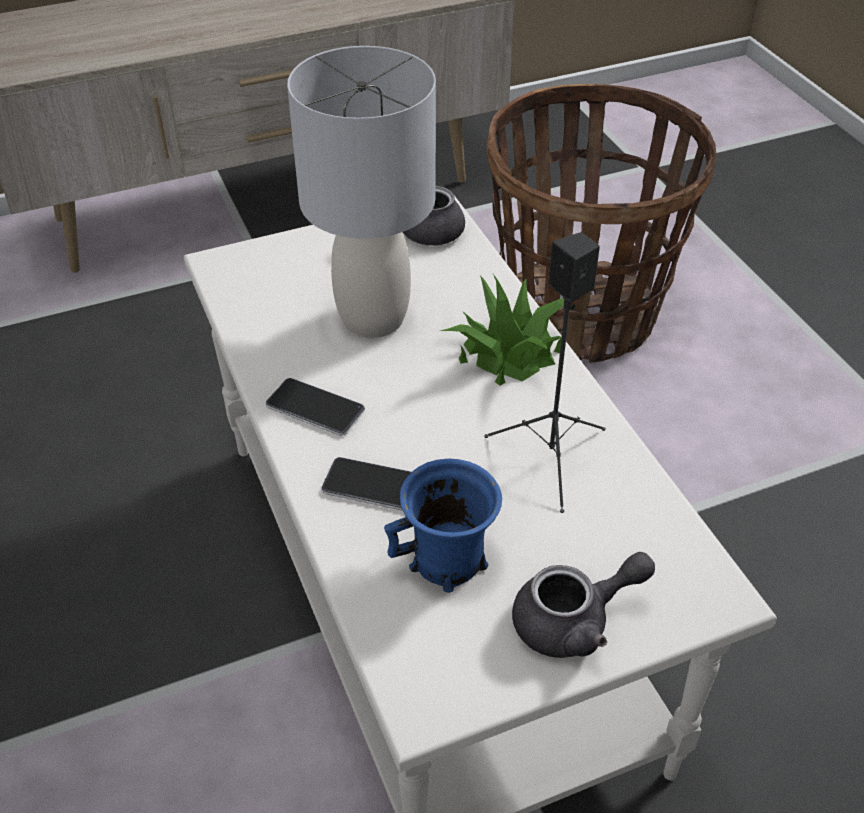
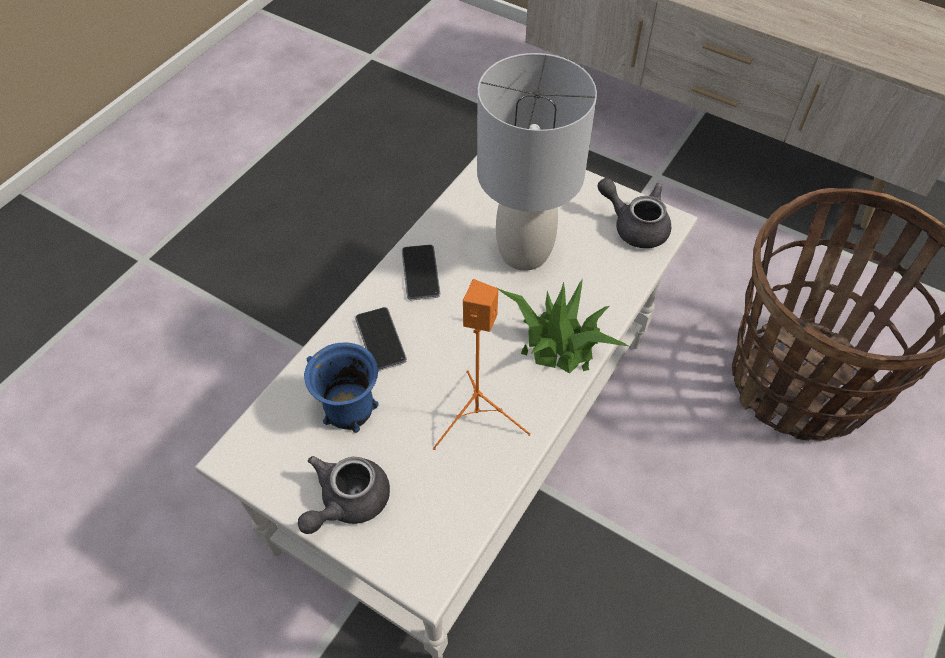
camera: 55 degrees right, 10 degrees up
(551, 459) = (476, 418): black speaker -> orange speaker
(574, 621) = (347, 502): grey teapot -> grey teapot turned 90 degrees clockwise

